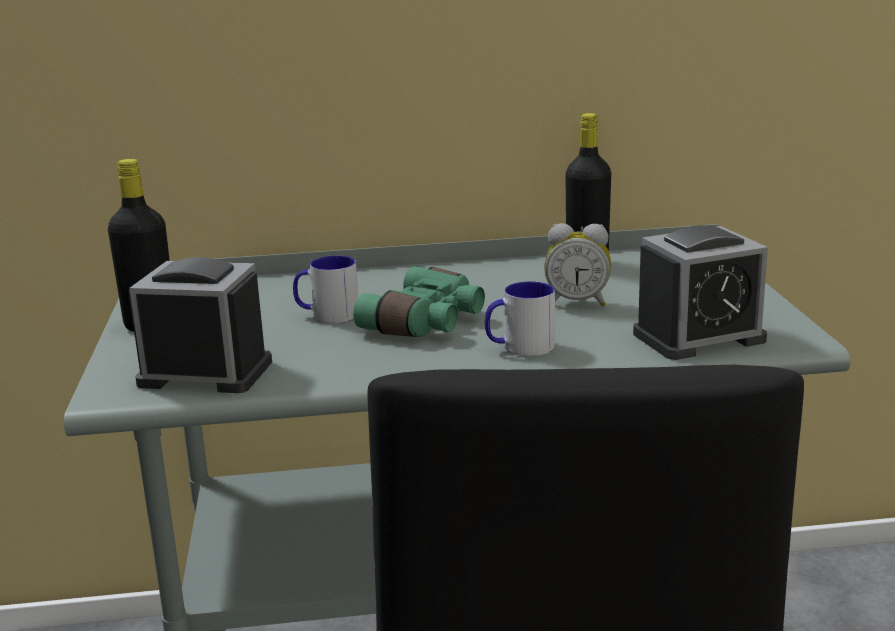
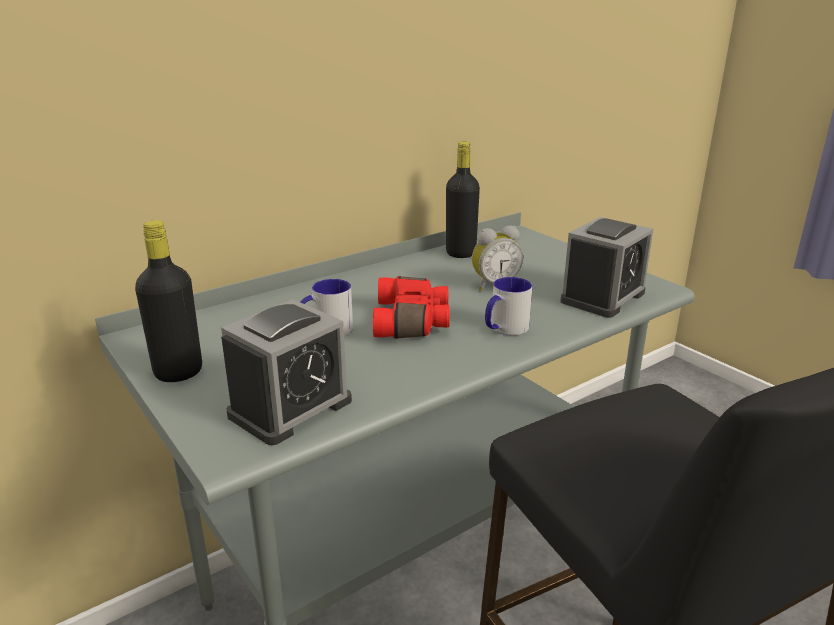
camera: 30 degrees left, 5 degrees up
(205, 373) = (290, 408): alarm clock -> alarm clock turned 150 degrees clockwise
(427, 323) = (413, 322): green binoculars -> red binoculars

